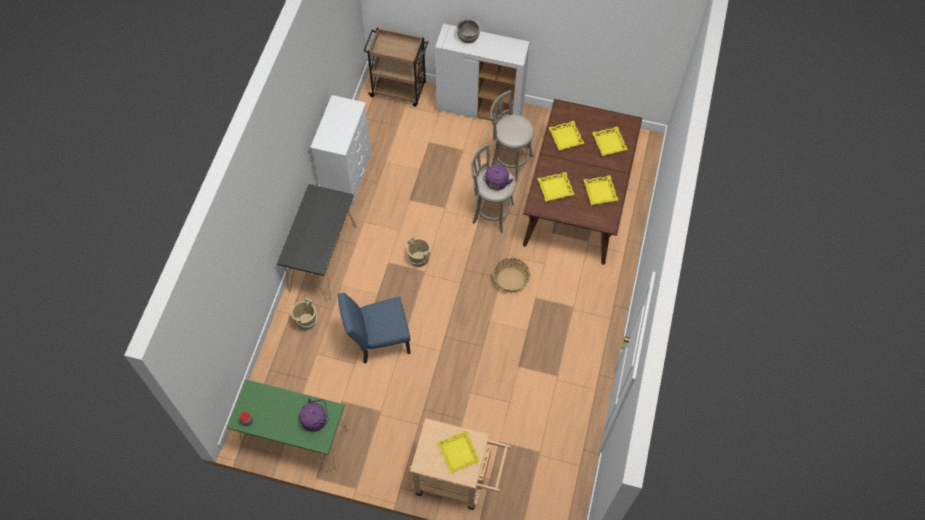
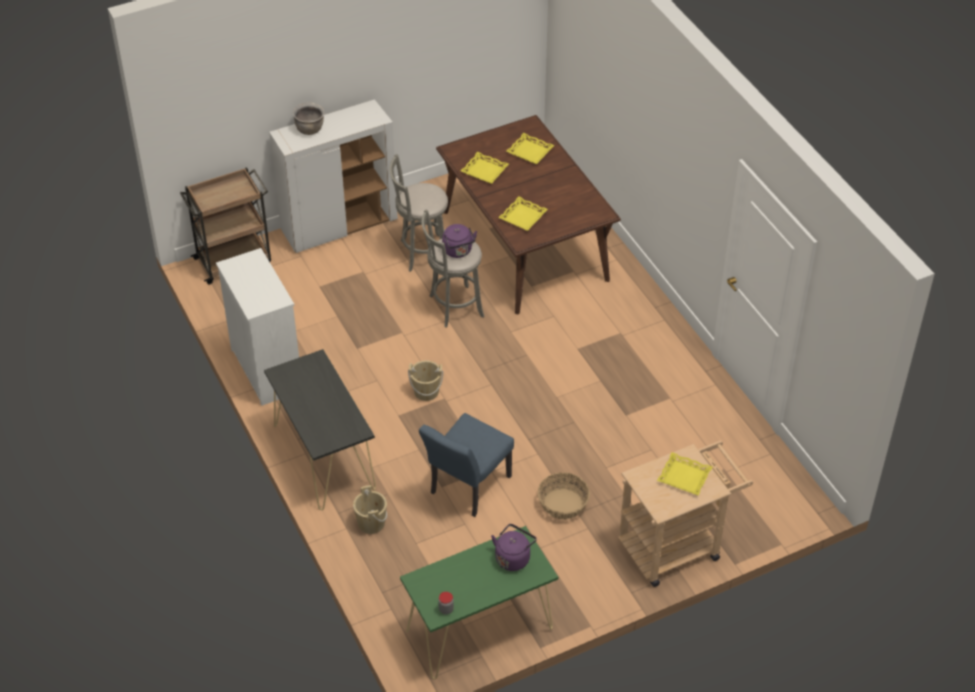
camera: 40 degrees left, 15 degrees down
(510, 279) = (537, 350): basket -> basket (562, 504)
(600, 192) = (567, 194): yellow tray -> none

